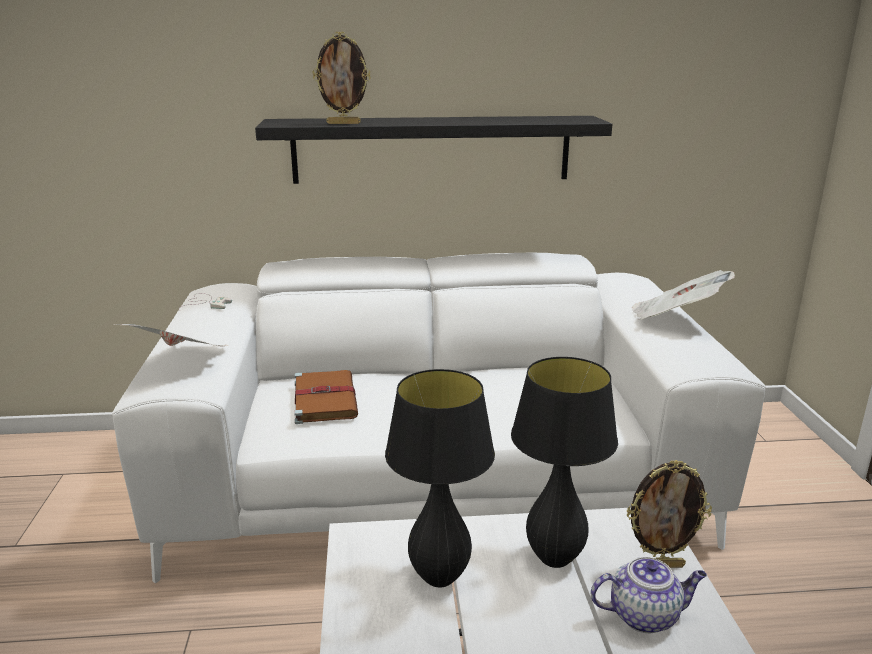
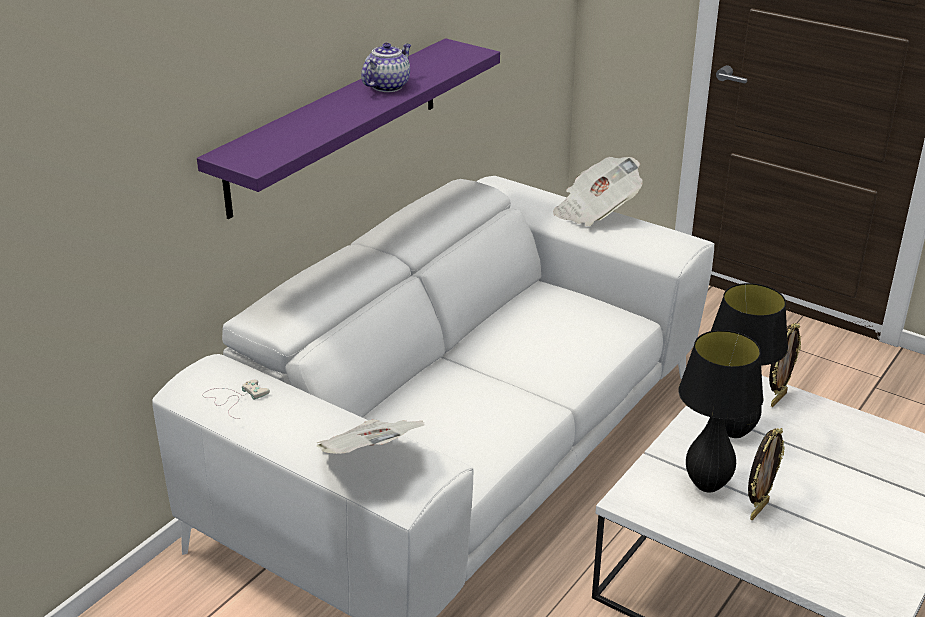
camera: 50 degrees left, 10 degrees up
(324, 399) = (428, 425): brown book -> none
(344, 123) = (311, 137): picture frame -> picture frame (758, 509)
(431, 149) = (336, 125): black shelf -> purple shelf
(645, 615) = (812, 429): teapot -> teapot (387, 86)

